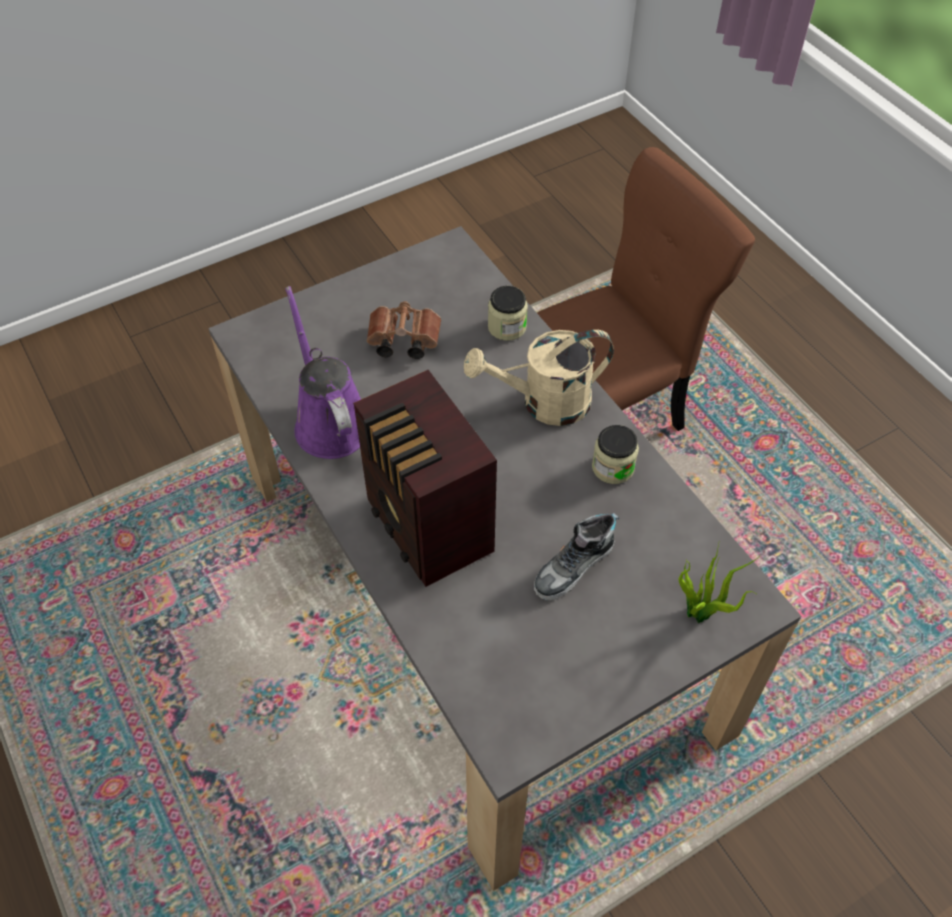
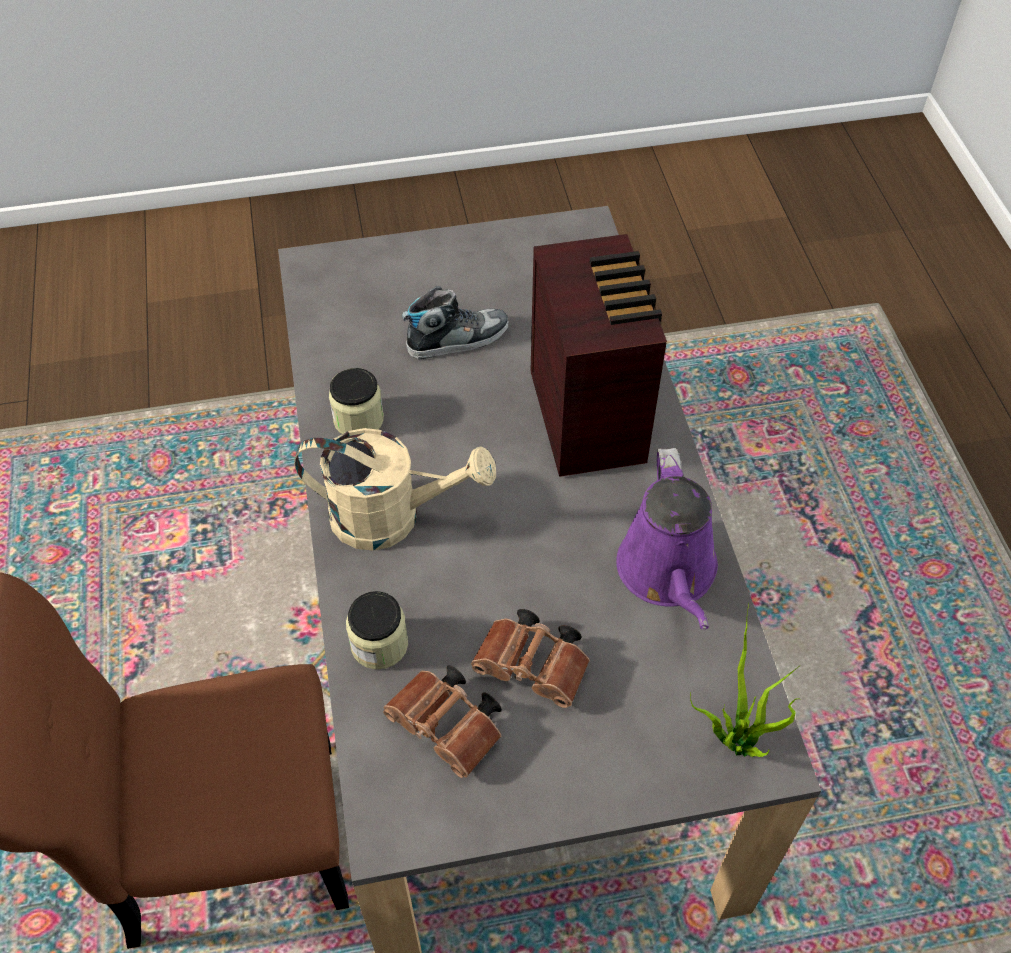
camera: 160 degrees left, 0 degrees up
(441, 298) = (449, 729): none -> brown binoculars
(701, 614) = (364, 272): potted plant -> potted plant (735, 741)

